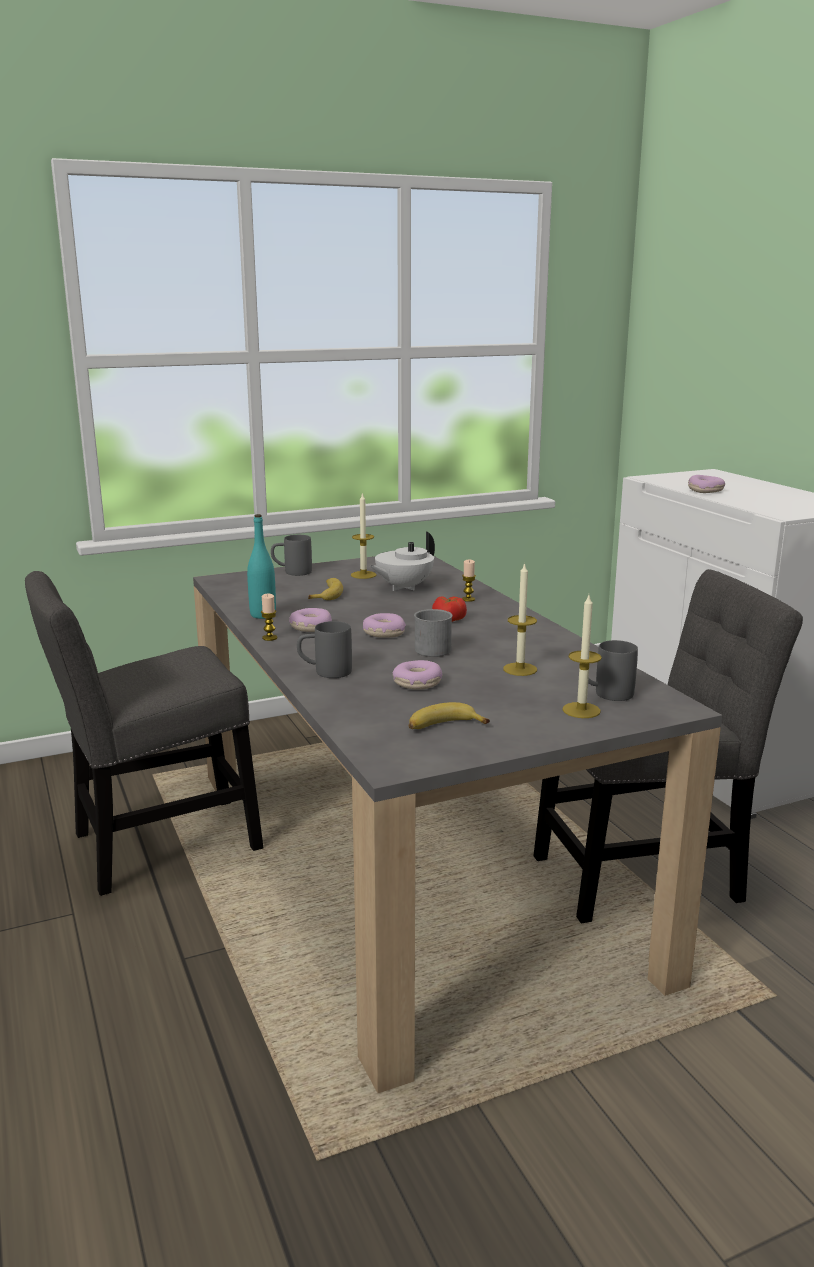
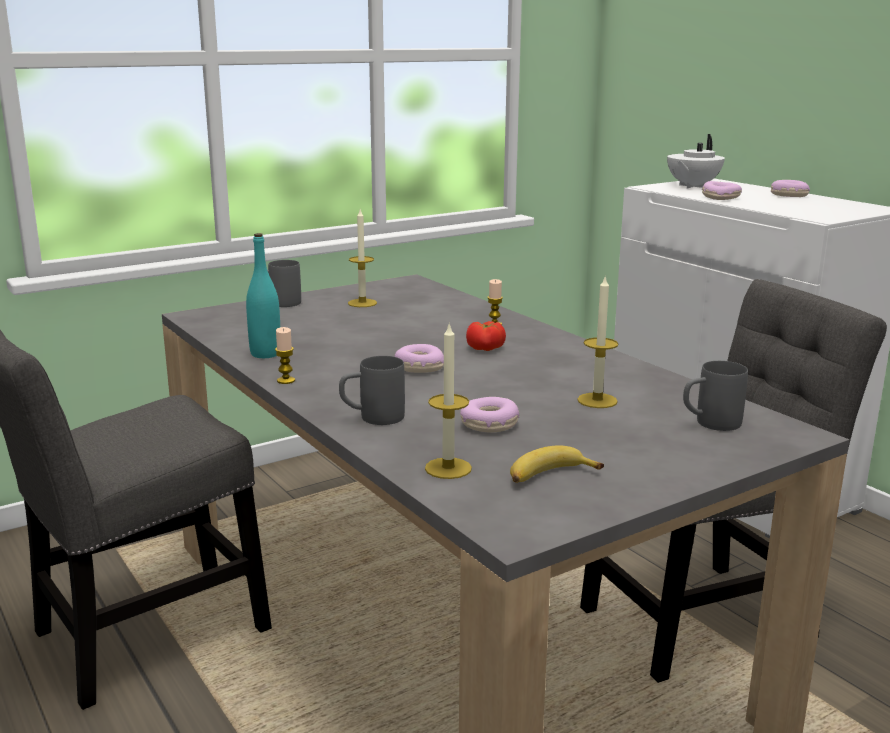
camera: 10 degrees left, 0 degrees up
(310, 627) = (329, 365): donut -> donut (788, 195)
(327, 594) = (330, 327): banana -> none
(403, 587) = (414, 315): white teapot -> white teapot (692, 186)
(430, 648) = (482, 382): grey mug -> none
(581, 710) = (694, 444): candle -> candle (448, 468)

